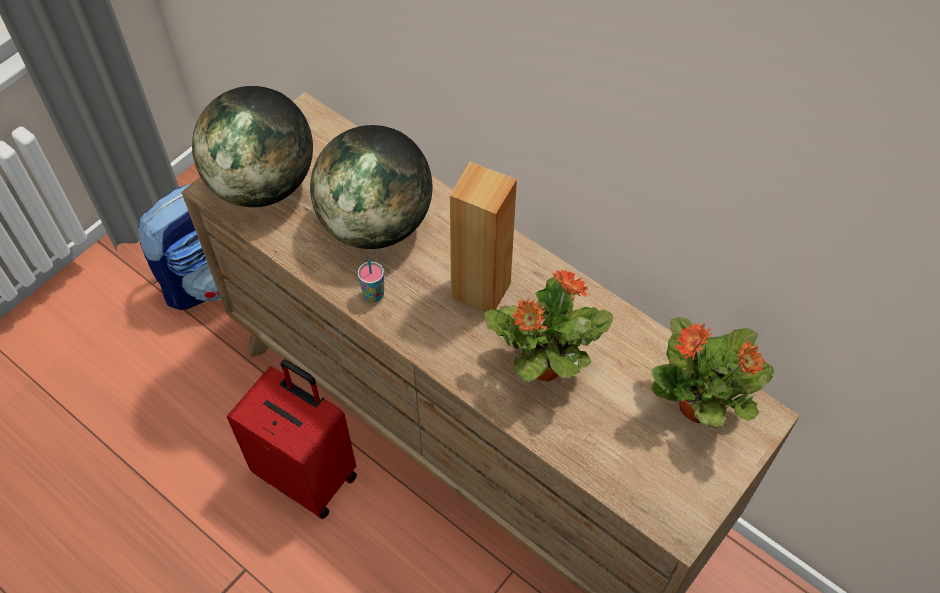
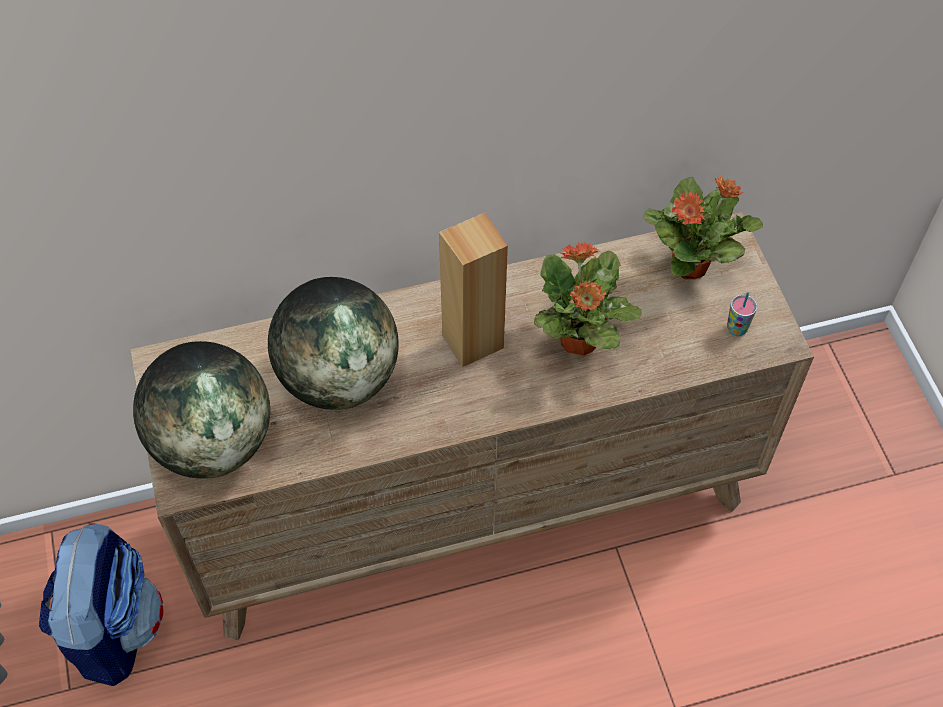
camera: 55 degrees left, 0 degrees up
(308, 474) = (405, 659): red suitcase -> none
(373, 295) = (413, 422): cup -> cup (736, 329)

